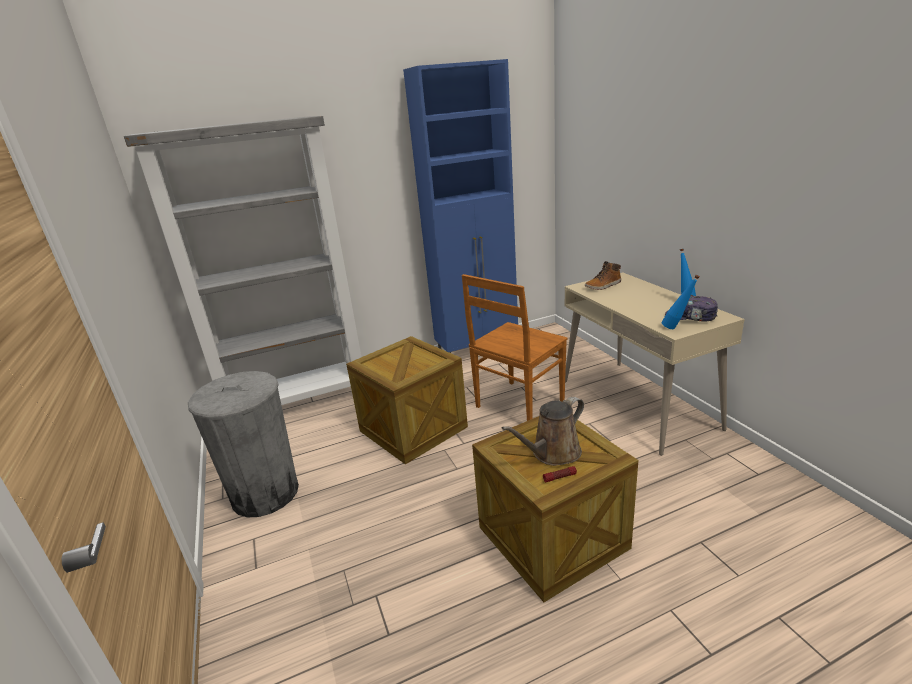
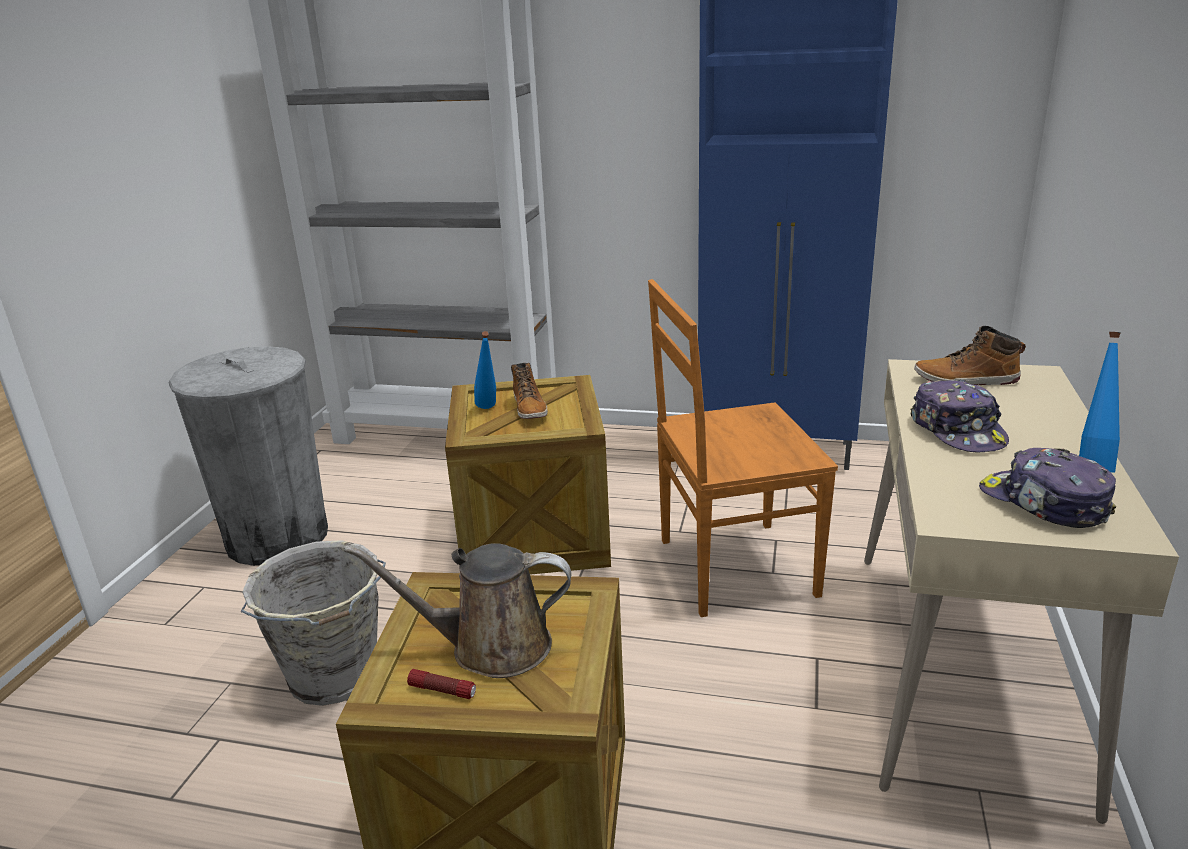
camera: 35 degrees right, 0 degrees up
(399, 536) = (334, 678): none -> grey bucket
(406, 360) = (530, 408): none -> boot
(630, 303) = (957, 431): none -> cap
(677, 328) = (965, 514): blue bottle -> blue bottle (488, 409)

